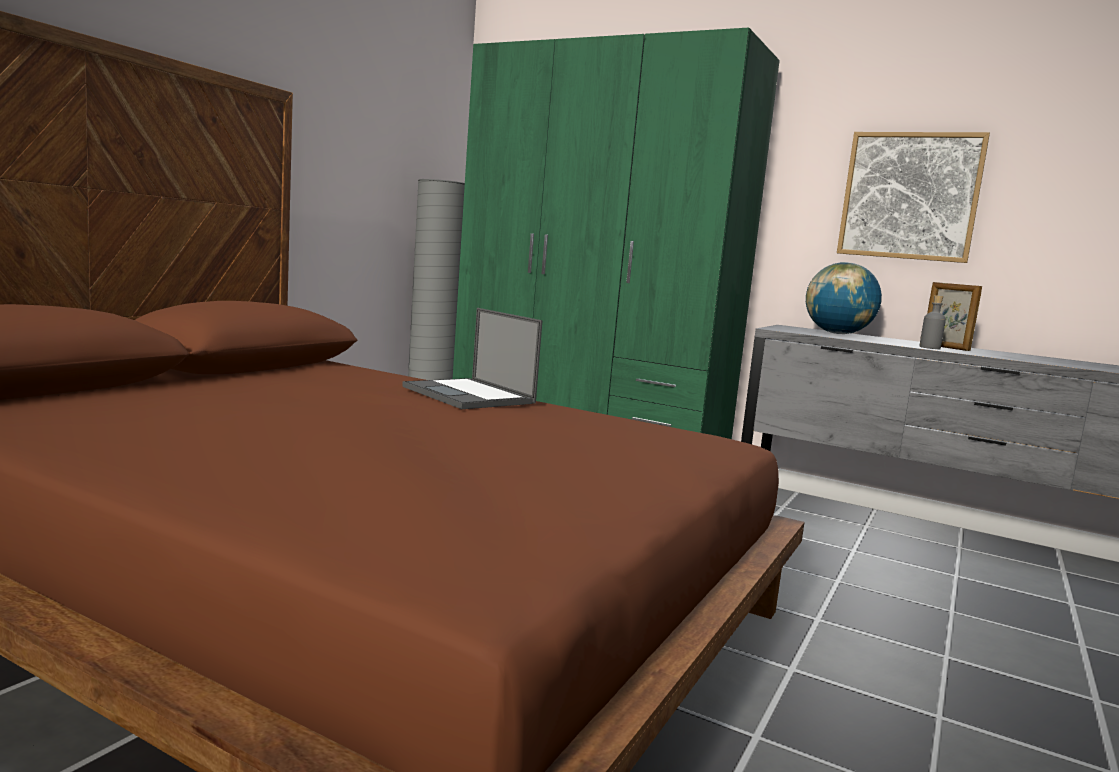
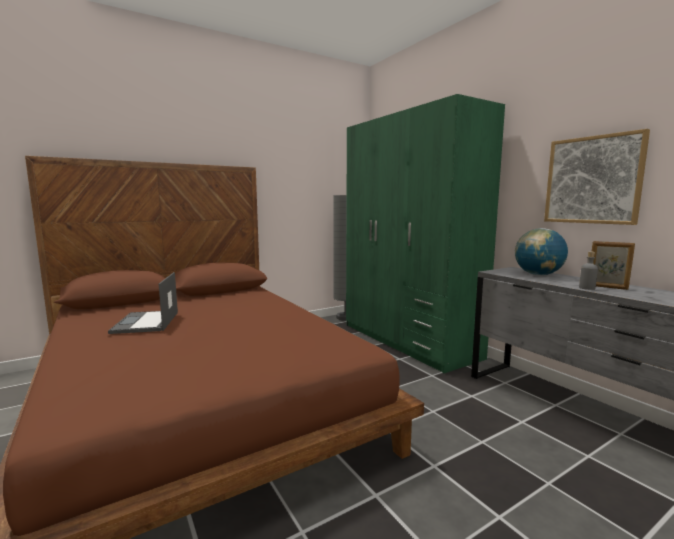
camera: 30 degrees right, 0 degrees up
(469, 395) = (278, 310): laptop -> laptop (146, 322)
(945, 347) = (607, 287): picture frame -> picture frame turned 45 degrees counterclockwise

